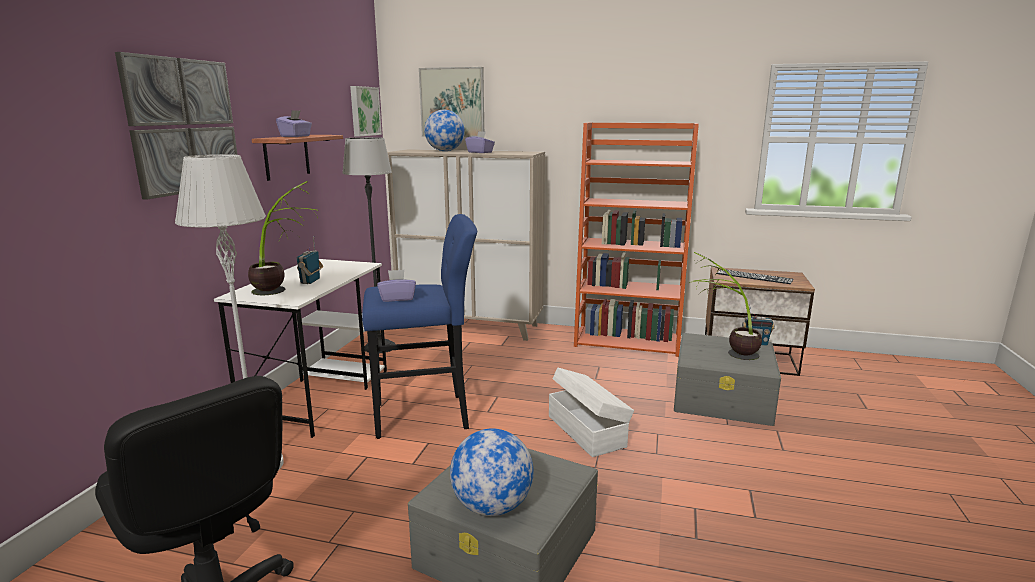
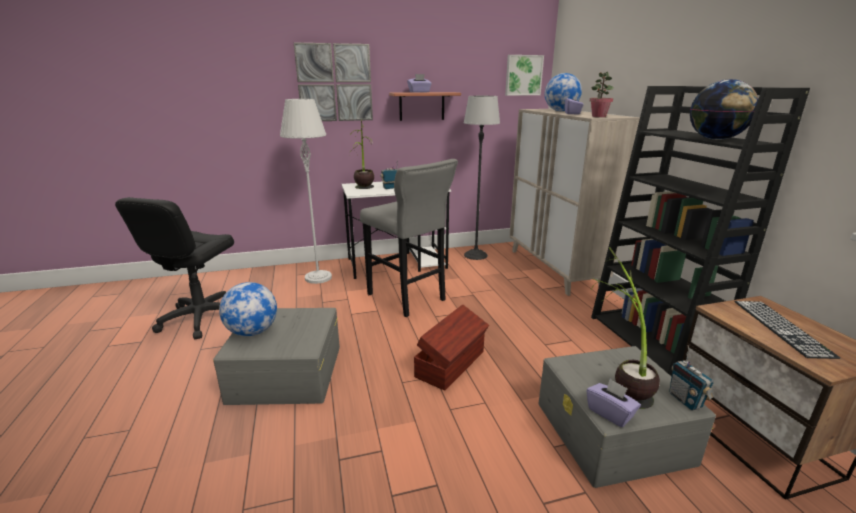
camera: 60 degrees right, 5 degrees up
(397, 298) = (386, 208): purple tissue box -> purple tissue box (610, 413)
(427, 415) = (408, 299): blue stool -> grey stool
(452, 102) = (588, 66): picture -> none
(522, 153) = (598, 116): none -> potted plant
(586, 430) = (452, 364): white storage box -> brown storage box
(628, 341) = (652, 341): orange bookcase -> black bookcase
(654, 162) = (715, 139): none -> globe

